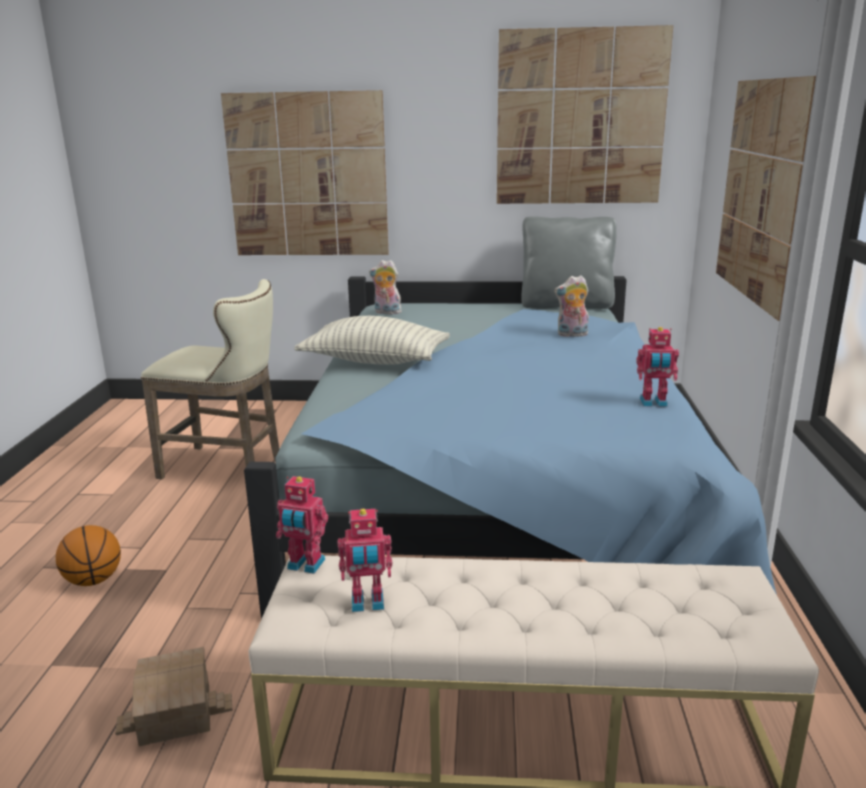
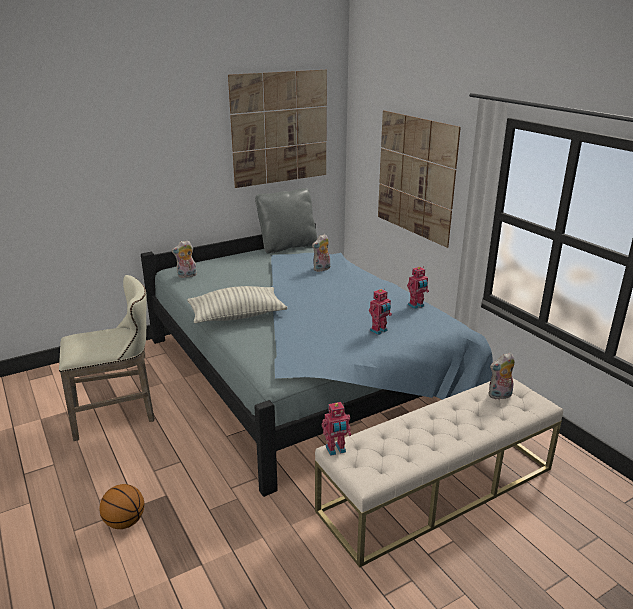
camera: 35 degrees left, 5 degrees up
(175, 713) = (277, 563): toy house -> none
(307, 176) = (100, 185): picture -> none
(367, 603) = (388, 455): toy robot -> toy robot (379, 331)
(693, 593) = (500, 396): none -> plush toy

